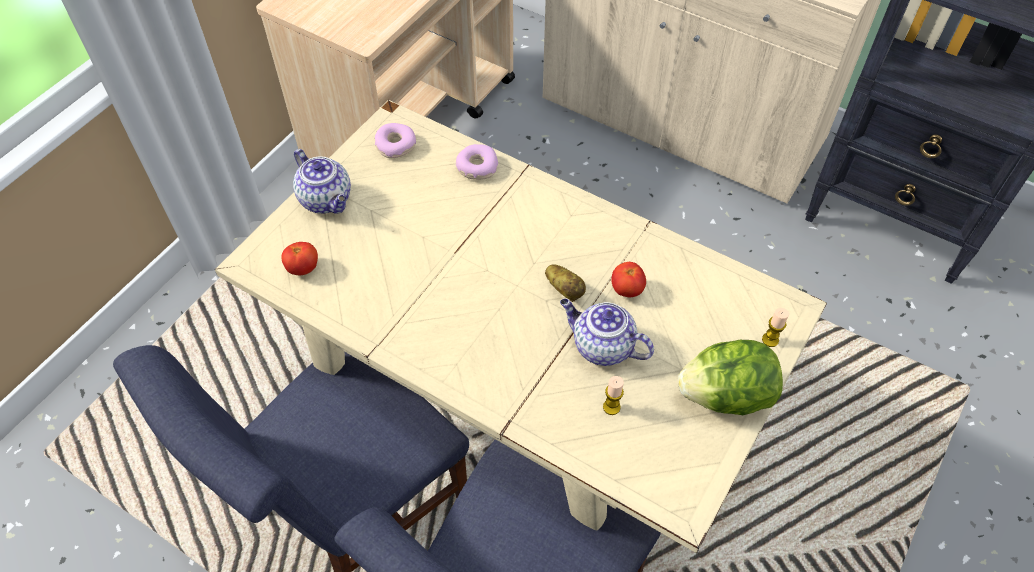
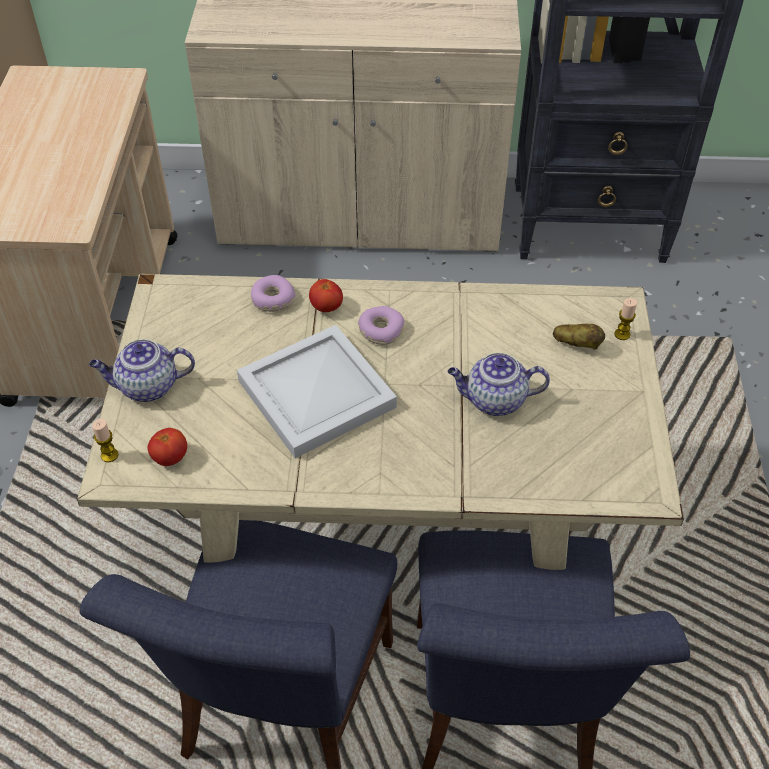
camera: 30 degrees left, 5 degrees down
(327, 200) = (147, 387): teapot -> teapot turned 150 degrees clockwise
(395, 145) = (179, 311): donut -> donut (380, 330)
(452, 269) = (316, 396): none -> white tray
(565, 289) = (429, 368): potato -> potato (577, 344)
(611, 407) = (537, 444): candle -> candle (109, 455)
(627, 290) = (481, 346): tomato -> tomato (326, 307)
(726, 395) = (620, 392): lettuce -> none

